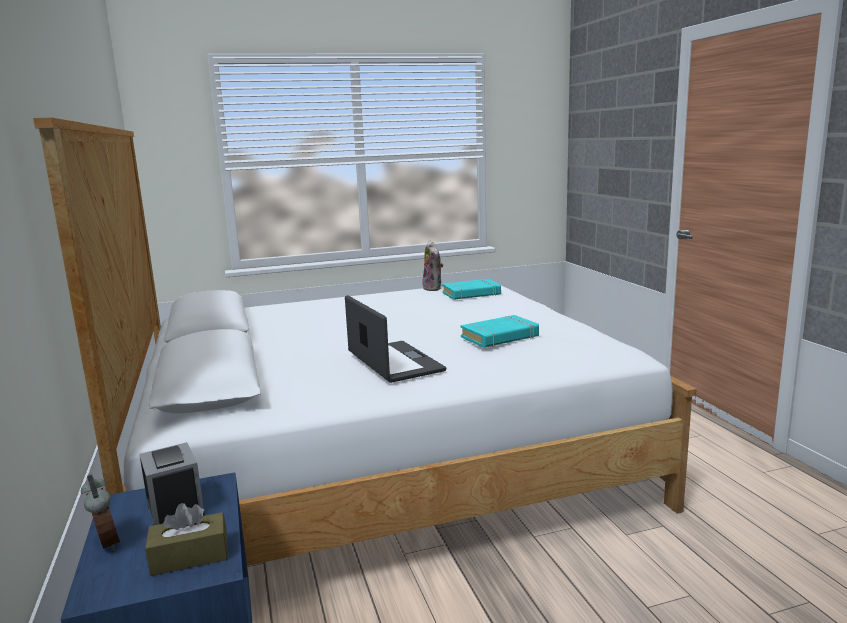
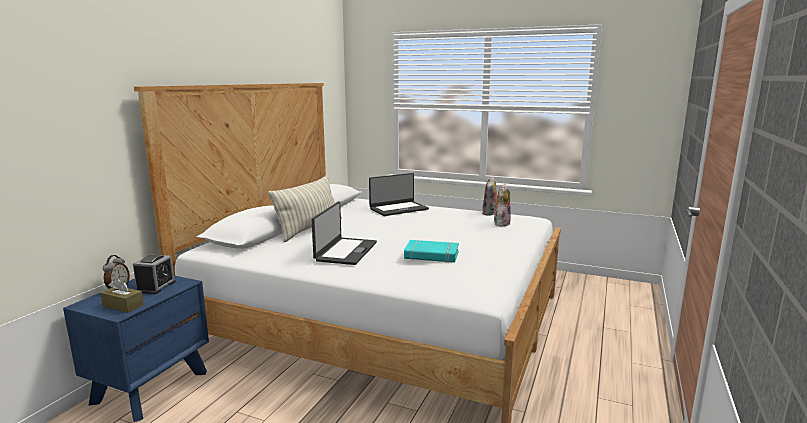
camera: 40 degrees right, 0 degrees up
(266, 356) = (309, 229): none -> pillow
(324, 306) = (398, 209): none -> laptop
(471, 294) = (501, 223): turquoise book -> plush toy

